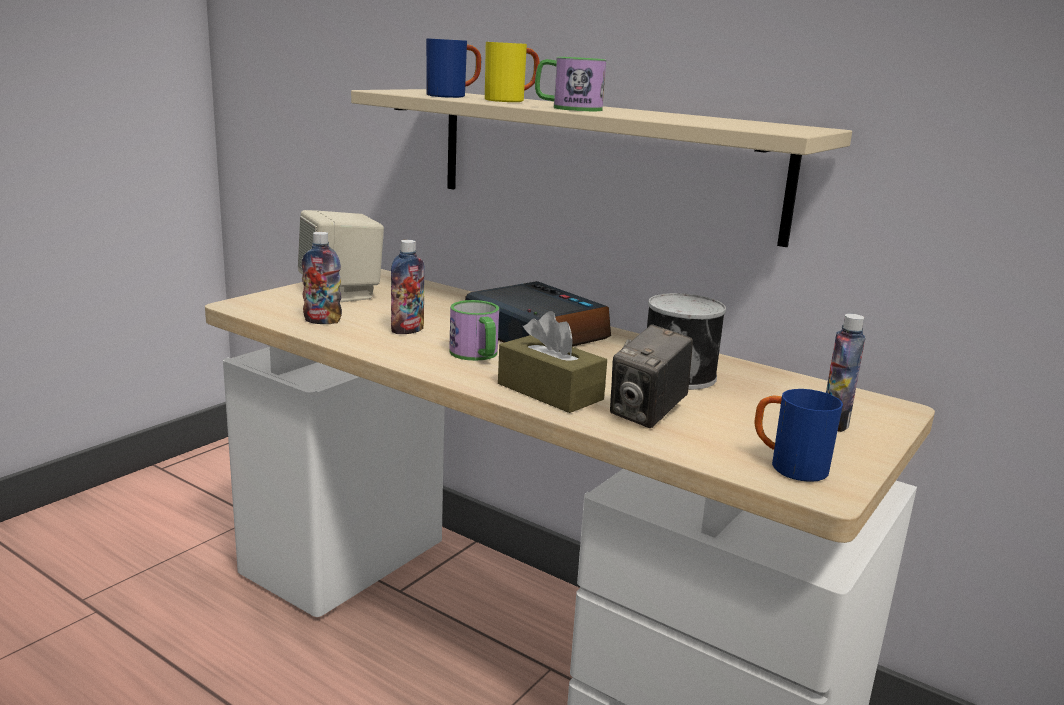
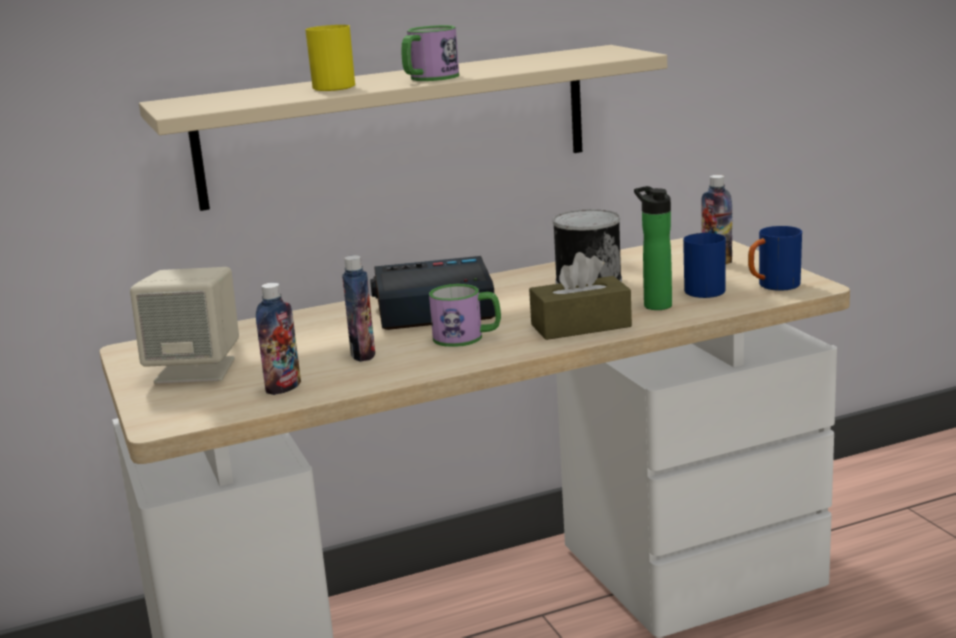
camera: 55 degrees left, 0 degrees up
(453, 96) = (274, 96): blue mug -> blue mug (704, 289)
(647, 414) = (655, 305): camera -> bottle

